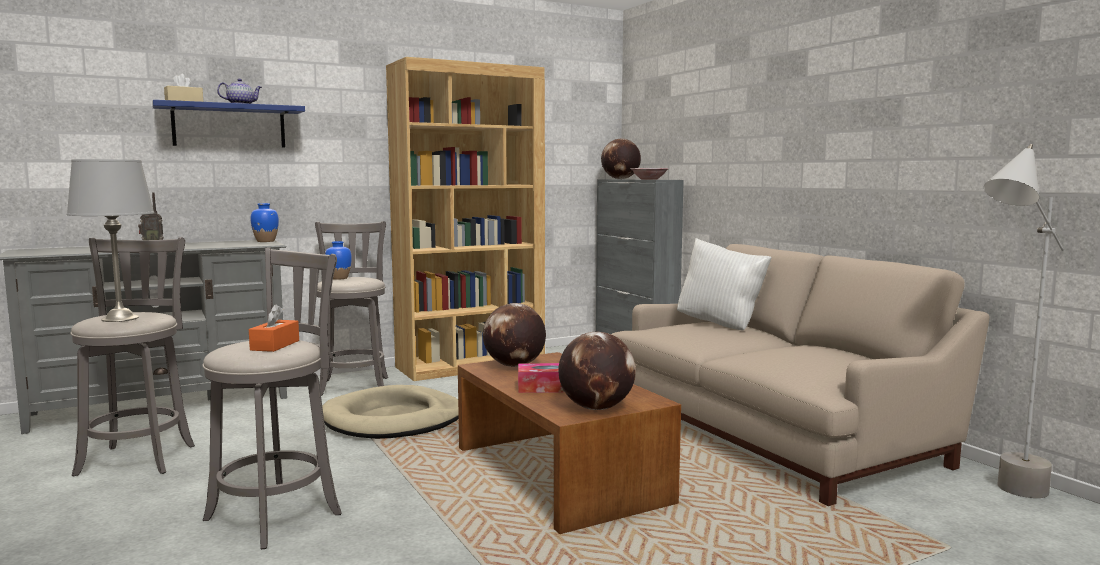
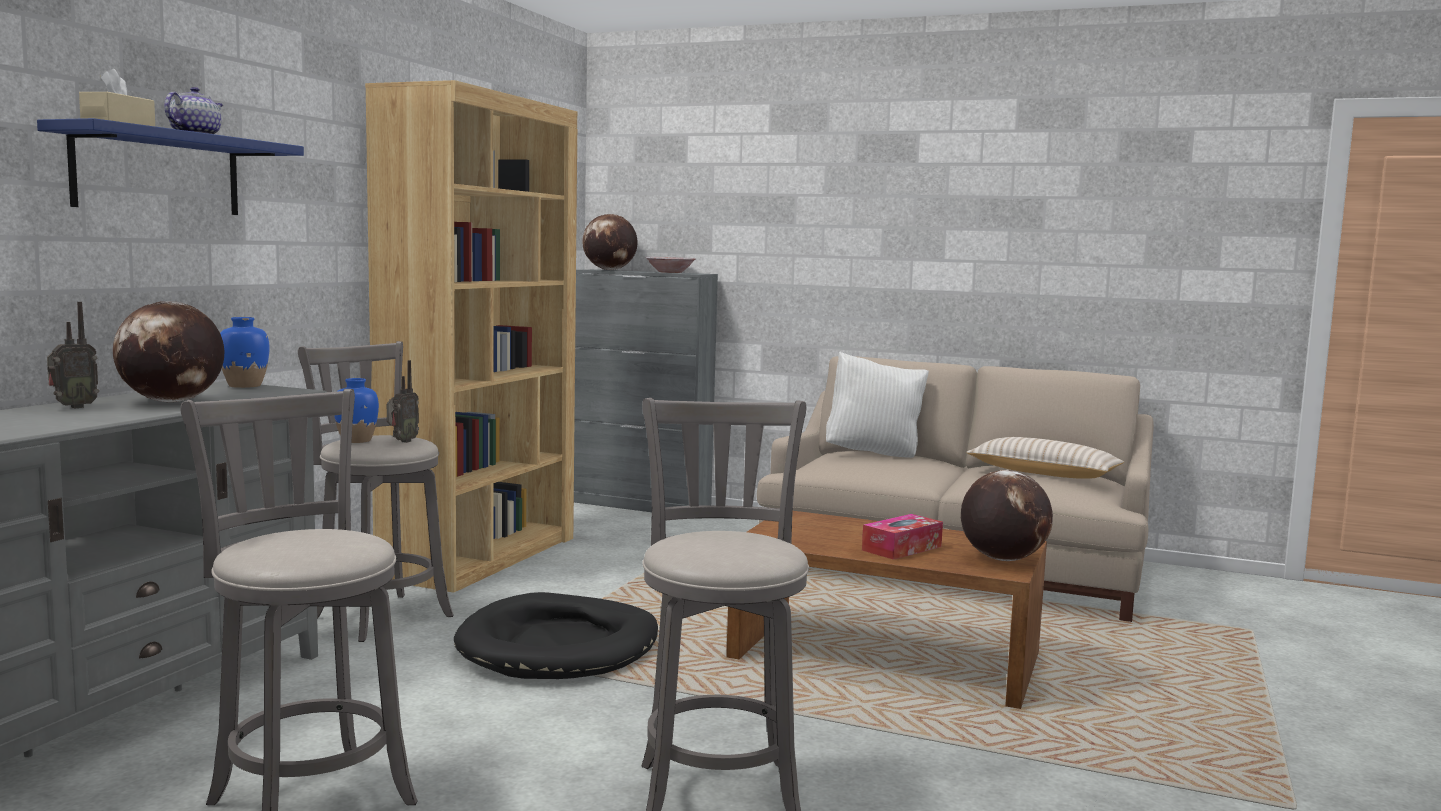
camera: 40 degrees left, 0 degrees up
(120, 318) = (320, 546): grey table lamp -> none
(275, 345) = (739, 540): orange tissue box -> none
(355, 280) = (401, 441): none -> radio
(394, 419) = (559, 646): beige dog bed -> black dog bed
(514, 366) = (793, 532): globe -> globe (172, 402)
(823, 355) = (1043, 473): none -> beige pillow
(1005, 498) = (1203, 584): grey floor lamp -> none

